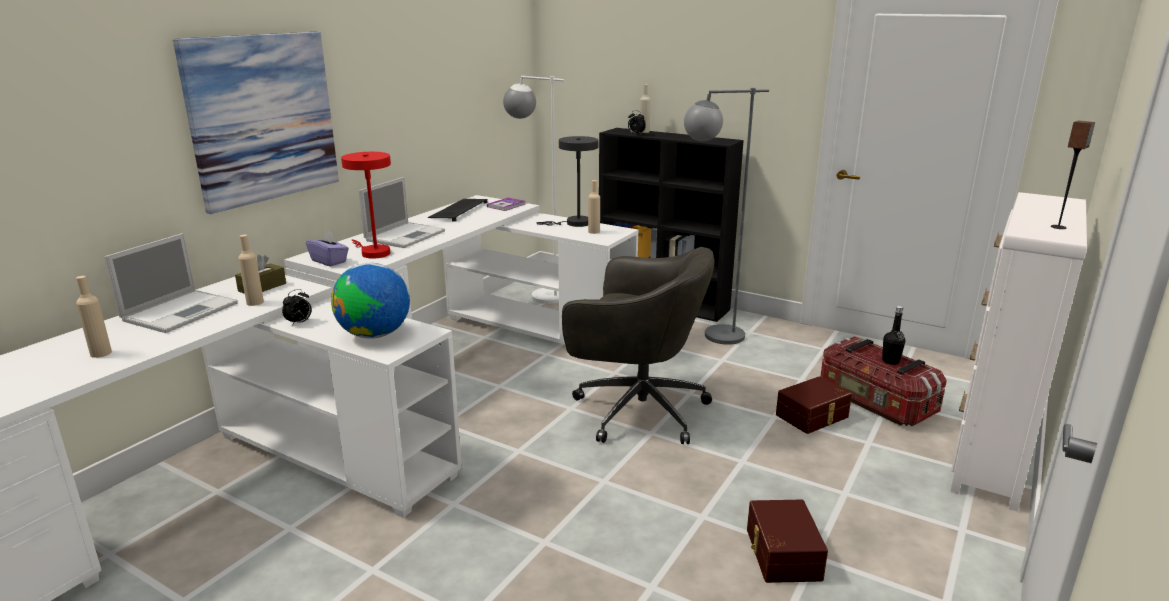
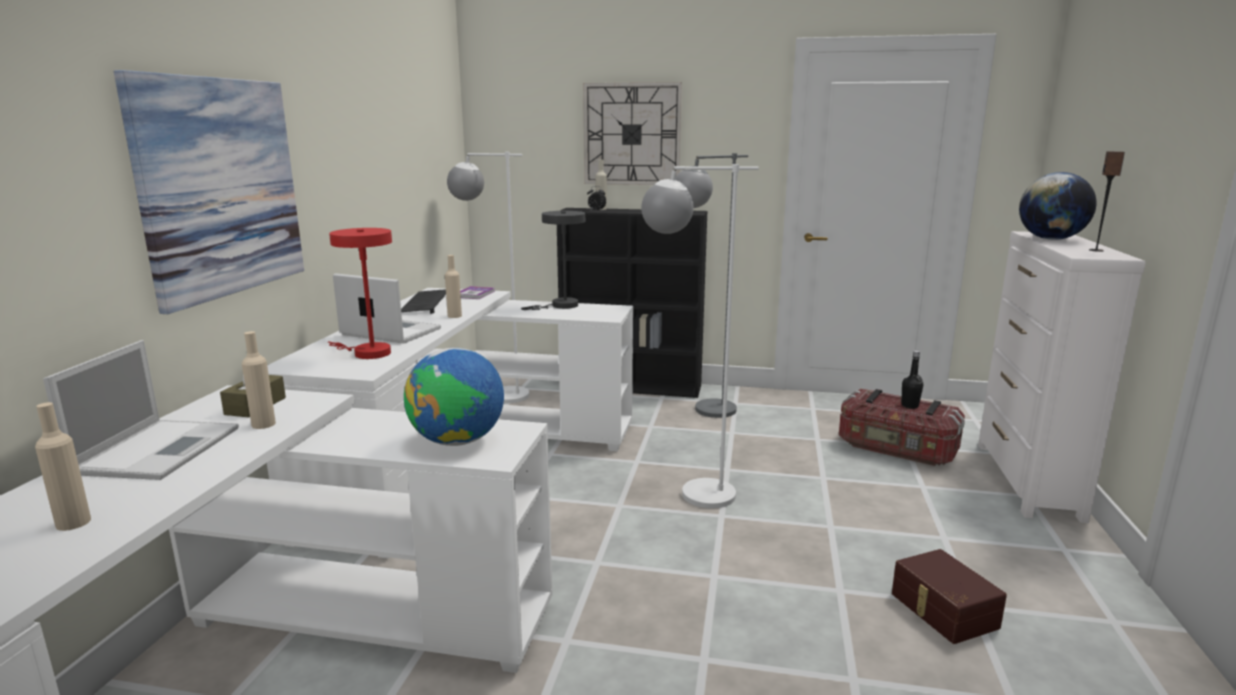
camera: 20 degrees left, 5 degrees down
(299, 323) = (340, 442): alarm clock -> none
(329, 261) = (319, 367): purple tissue box -> none
(406, 235) = (389, 332): laptop -> laptop turned 75 degrees counterclockwise
(594, 231) = (590, 311): beige bottle -> beige bottle (454, 316)
(636, 410) = (689, 495): grey office chair -> white floor lamp
(678, 60) = (632, 134): none -> wall clock
(813, 416) = (856, 471): brown storage box -> none
(1039, 207) = (1051, 239): none -> globe

